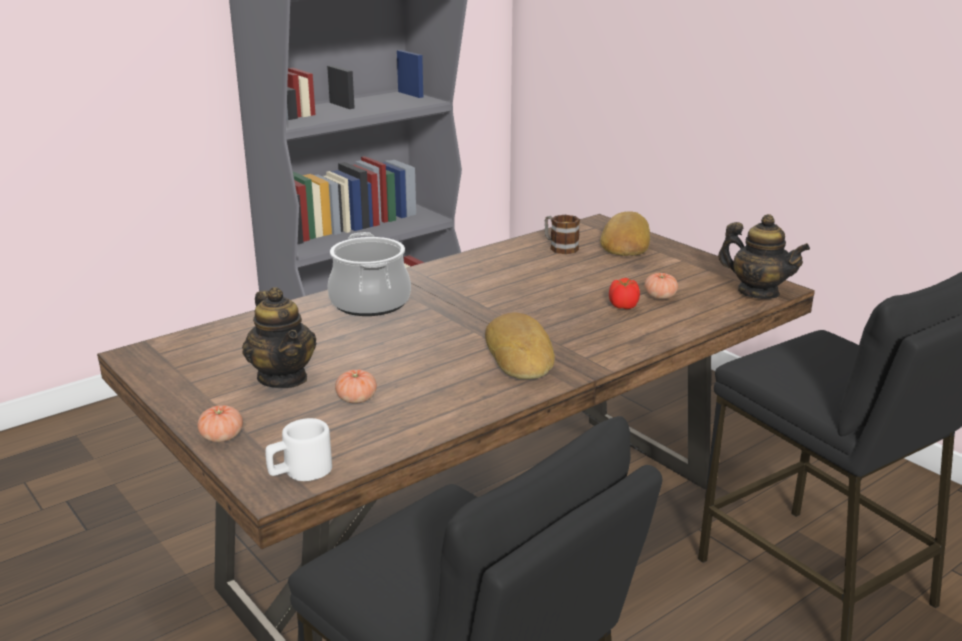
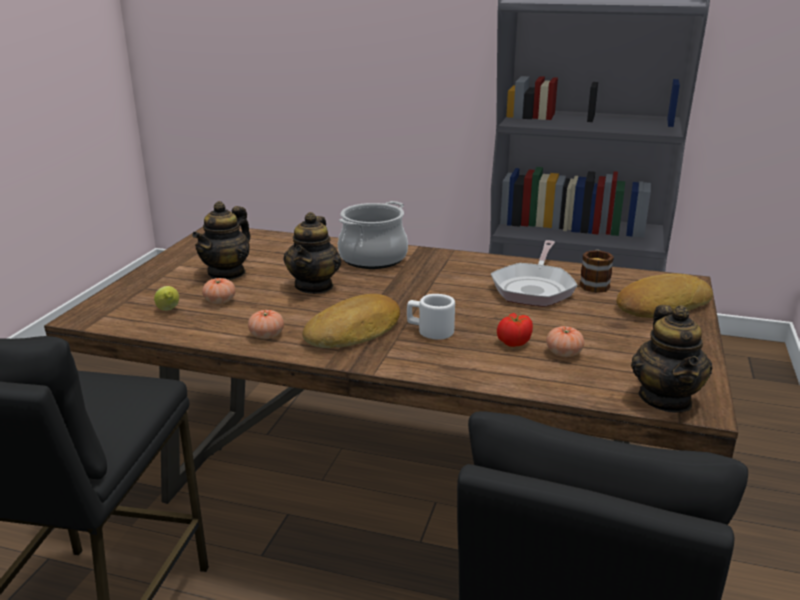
camera: 55 degrees right, 0 degrees up
(222, 437) = (134, 284): tomato -> tomato (267, 335)
(300, 472) = (108, 317): white mug -> white mug (429, 330)
(337, 432) = (168, 310): none -> lemon
(394, 345) = (314, 286): none -> teapot
(536, 267) = (534, 288): none -> frying pan

